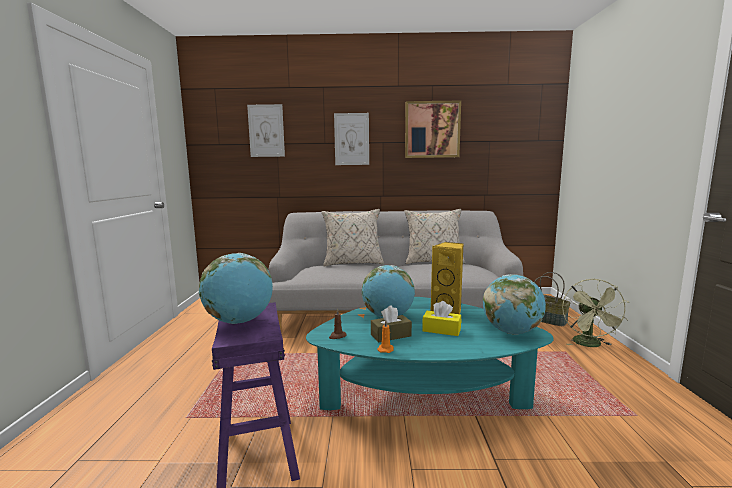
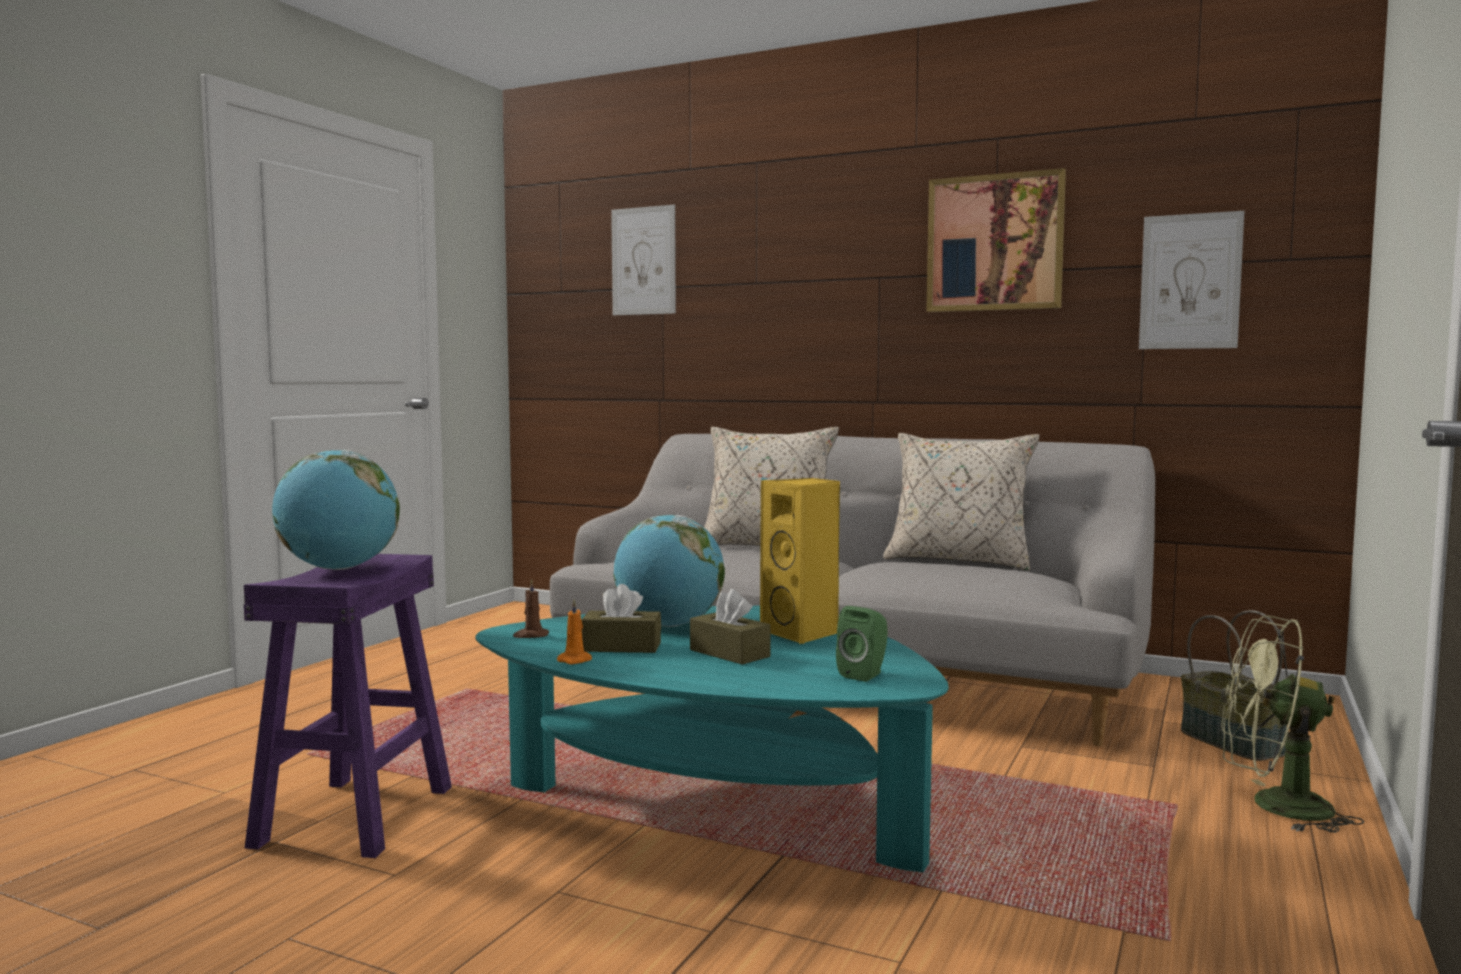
camera: 25 degrees right, 5 degrees down
(351, 139) = (810, 272): picture -> picture (1190, 281)
(441, 330) = (729, 653): yellow tissue box -> brown tissue box
(511, 332) = (864, 674): globe -> green speaker
(590, 345) = (1274, 806): green fan -> green fan turned 75 degrees clockwise

